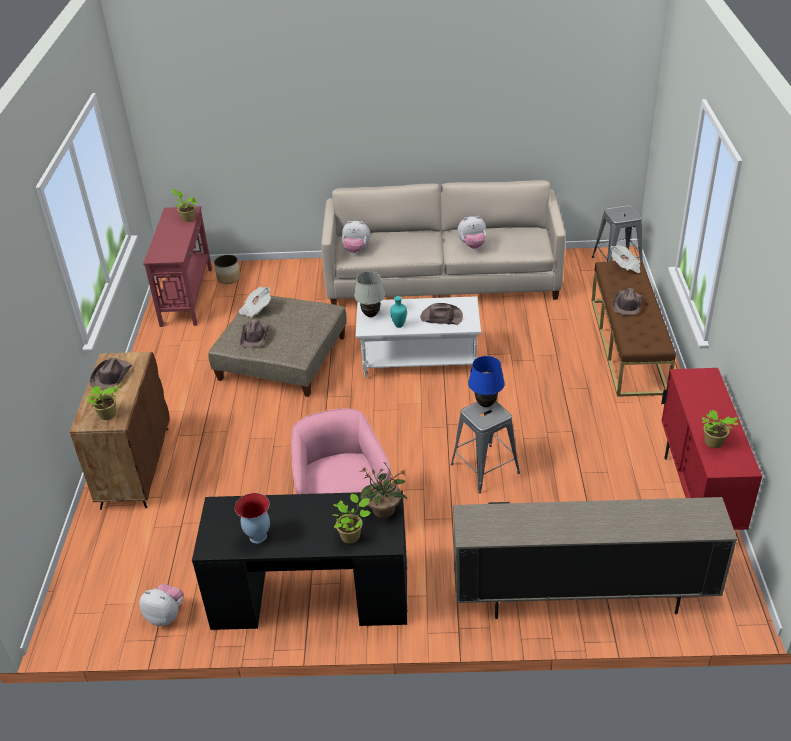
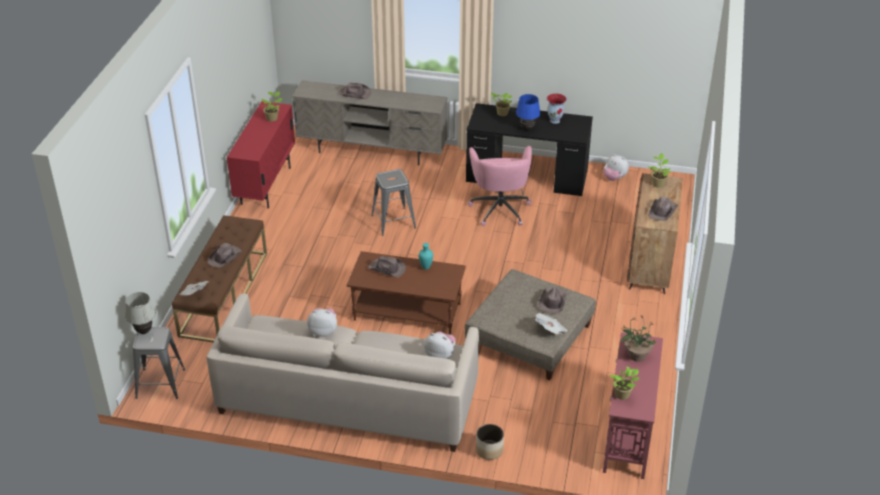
camera: 170 degrees left, 0 degrees up
(229, 278) = (581, 451): planter -> planter (489, 450)
(371, 315) = (446, 282): white table lamp -> white table lamp (144, 331)
(384, 510) = (480, 121): potted plant -> potted plant (636, 355)
(420, 359) = (406, 312): white coffee table -> brown coffee table
(485, 404) = (389, 183): blue table lamp -> blue table lamp (527, 129)
(620, 523) = (355, 93): none -> brown hat

